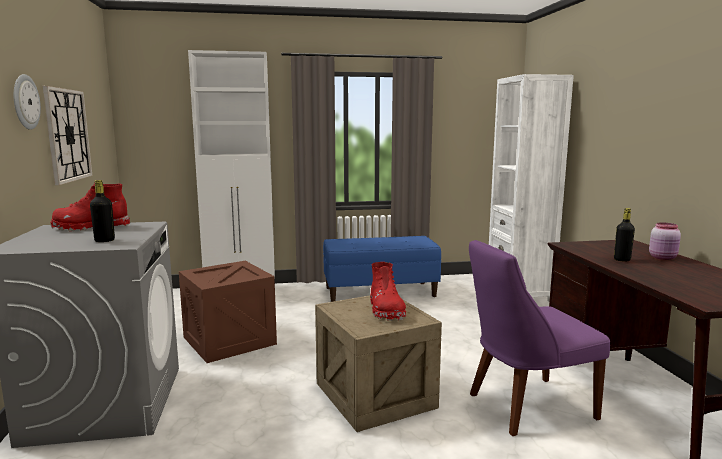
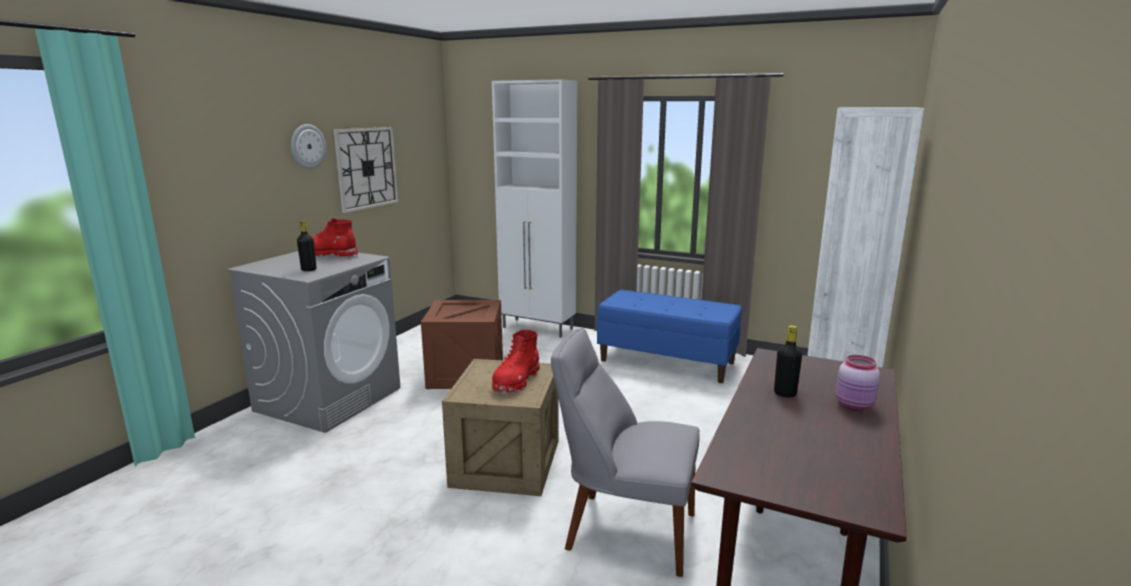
camera: 35 degrees right, 5 degrees up
(526, 406) = (624, 530): purple chair -> grey chair

